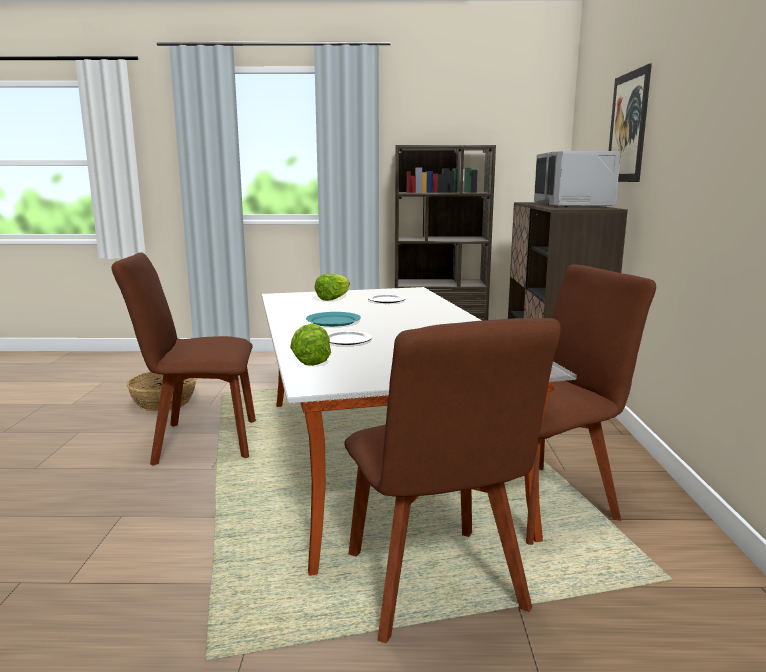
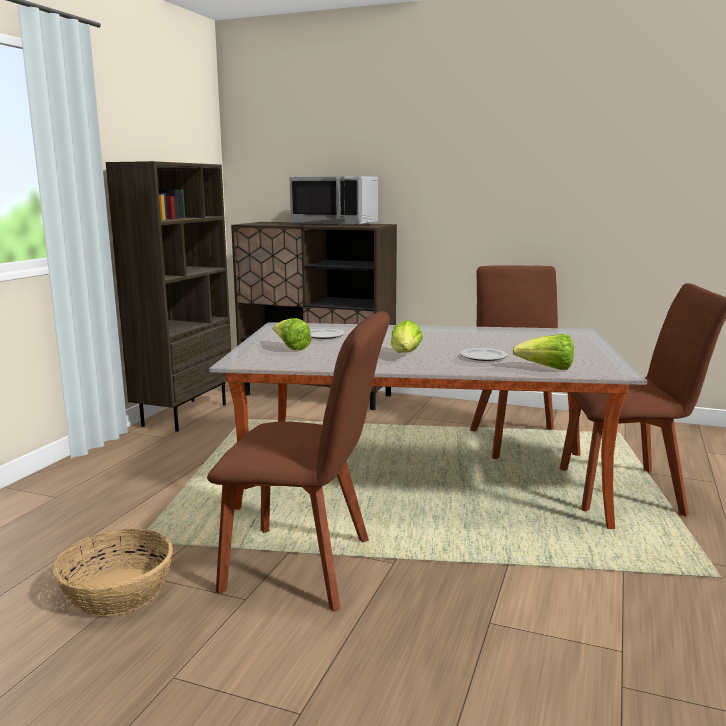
camera: 70 degrees left, 0 degrees up
(200, 441) = (306, 566): brown chair -> brown chair turned 90 degrees counterclockwise
(333, 321) = (405, 355): turquoise plate -> lettuce
(627, 127) = (367, 157): picture -> none

